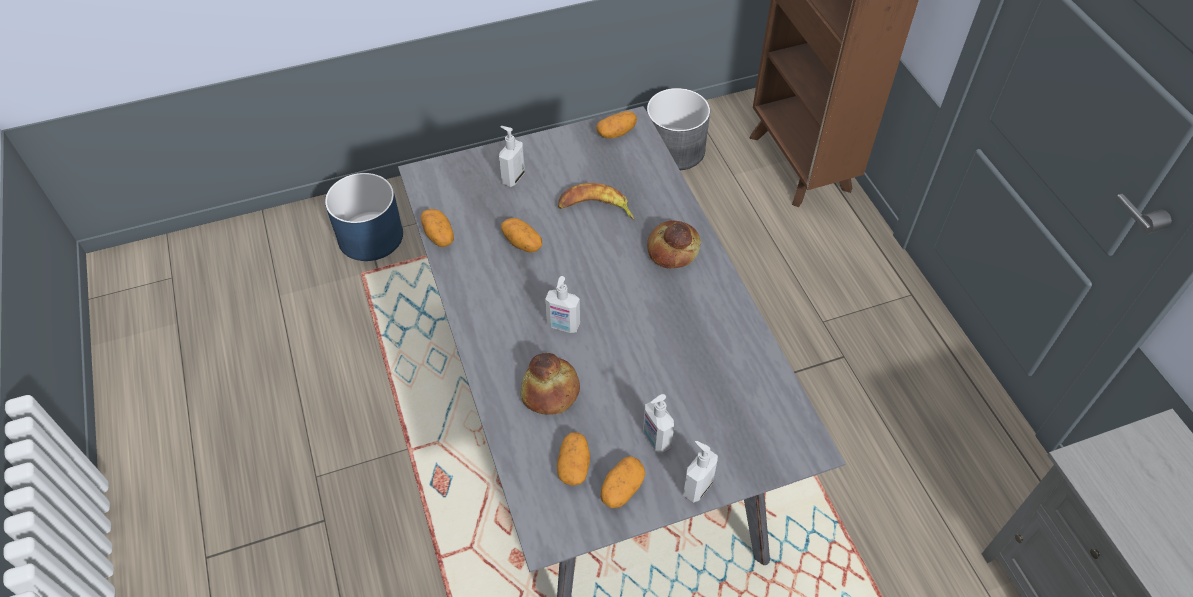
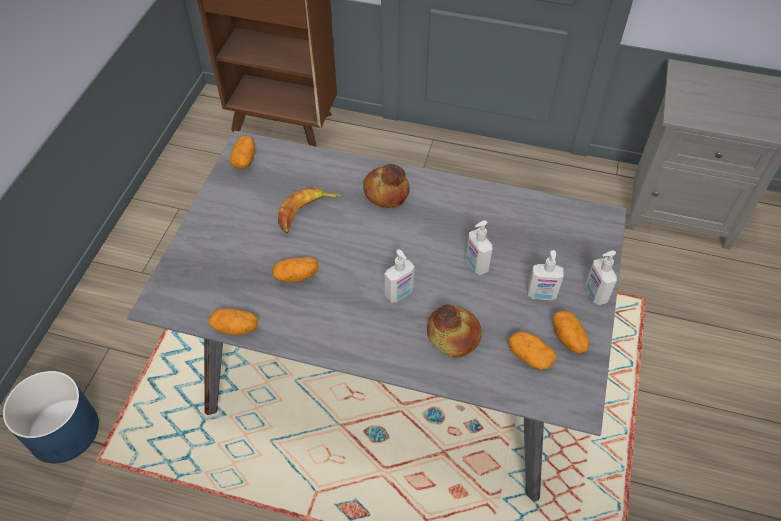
camera: 55 degrees left, 0 degrees up
(512, 177) = (223, 246): soap dispenser -> soap dispenser (476, 265)
(675, 149) = (199, 177): grey planter -> none

